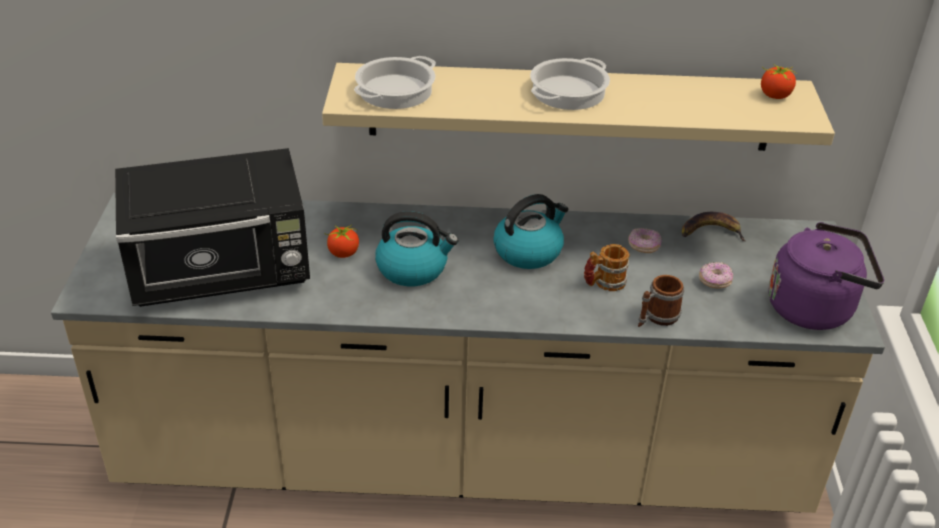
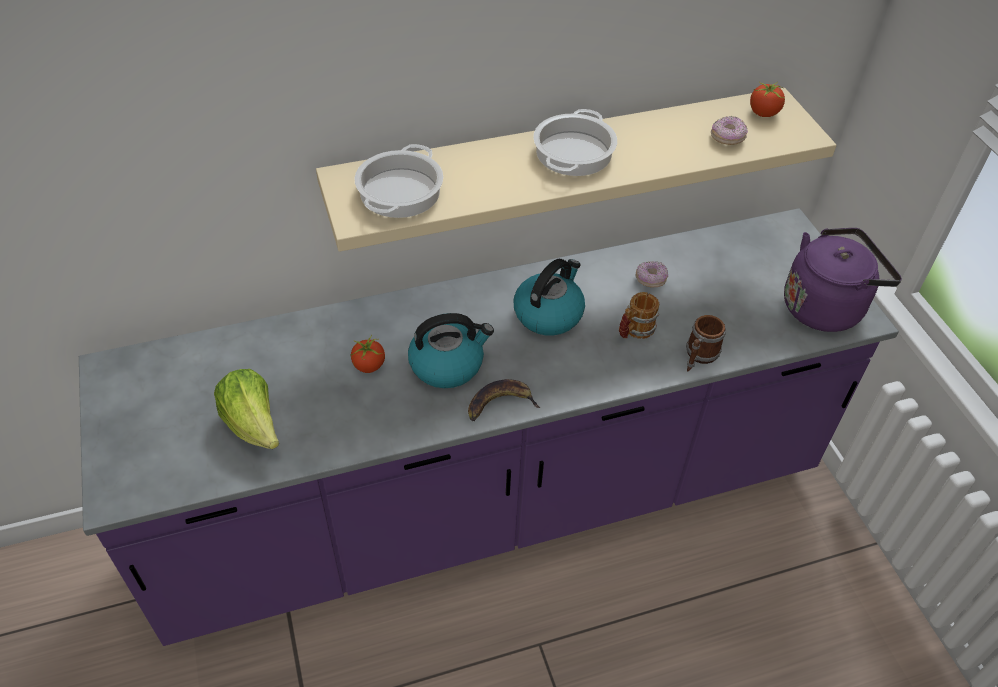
camera: 20 degrees left, 10 degrees up
(223, 273) = (254, 425): black microwave -> lettuce
(463, 460) = (493, 504): beige counter -> purple counter
(711, 231) = (701, 247): banana -> banana (500, 403)
(714, 281) = (730, 302): donut -> donut (727, 138)

